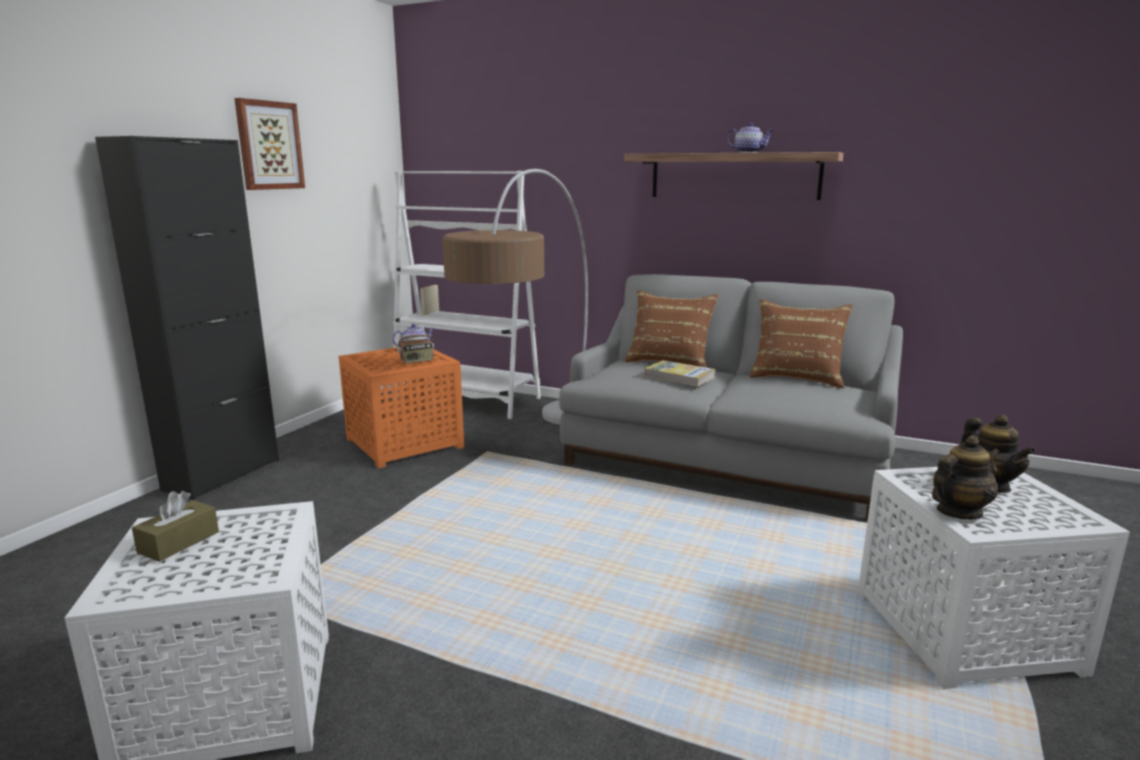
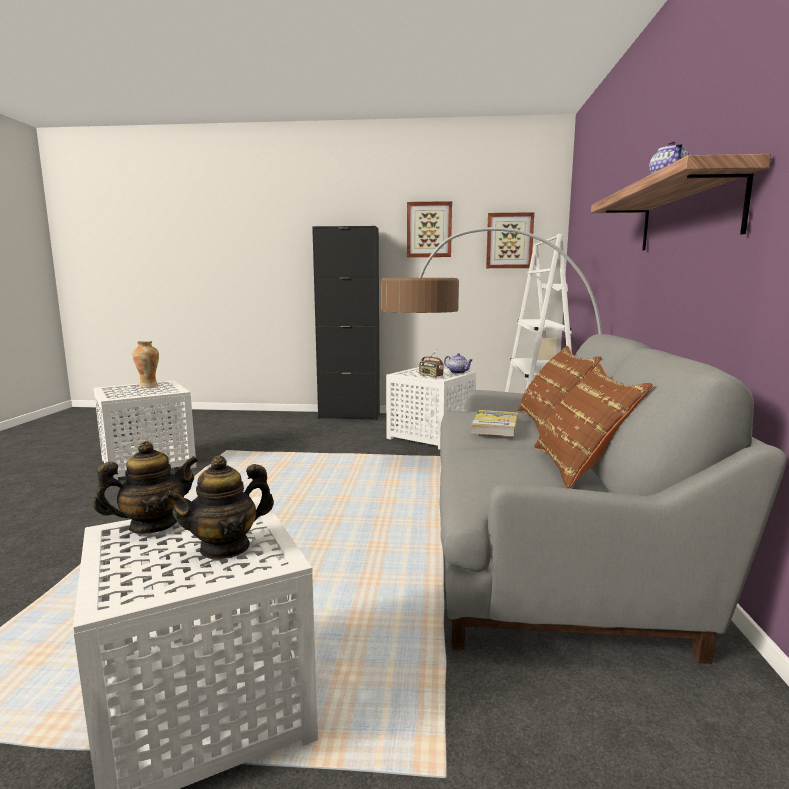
camera: 70 degrees right, 5 degrees down
(179, 542) = (148, 386): brown tissue box -> vase
(356, 164) = (509, 241): none -> picture
(405, 442) = (432, 436): orange side table -> white side table
(958, 512) = (152, 526): teapot -> teapot turned 75 degrees counterclockwise

